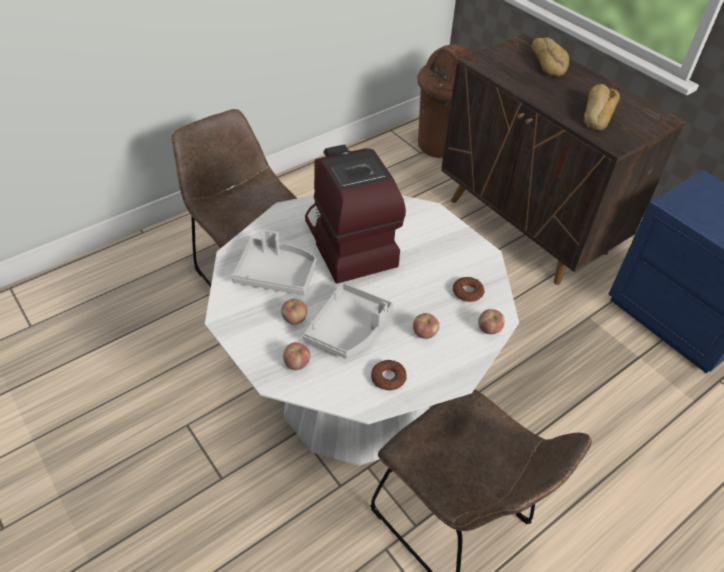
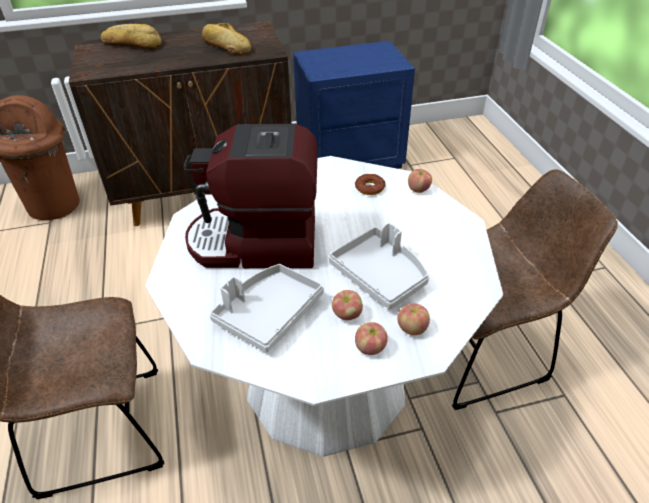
camera: 65 degrees left, 5 degrees down
(388, 378) = (453, 265): donut -> none
(424, 333) = (408, 227): apple -> apple (370, 348)

